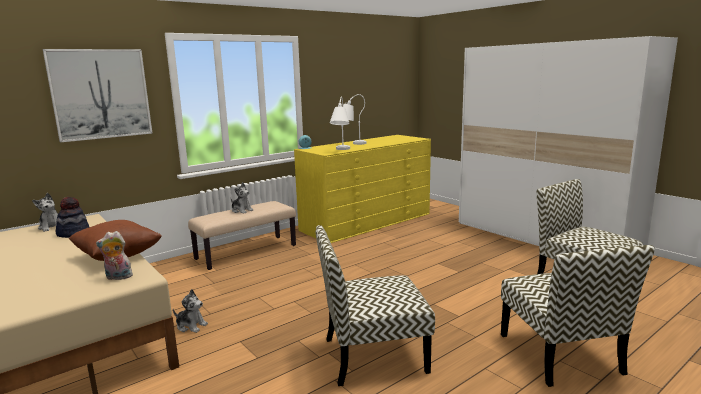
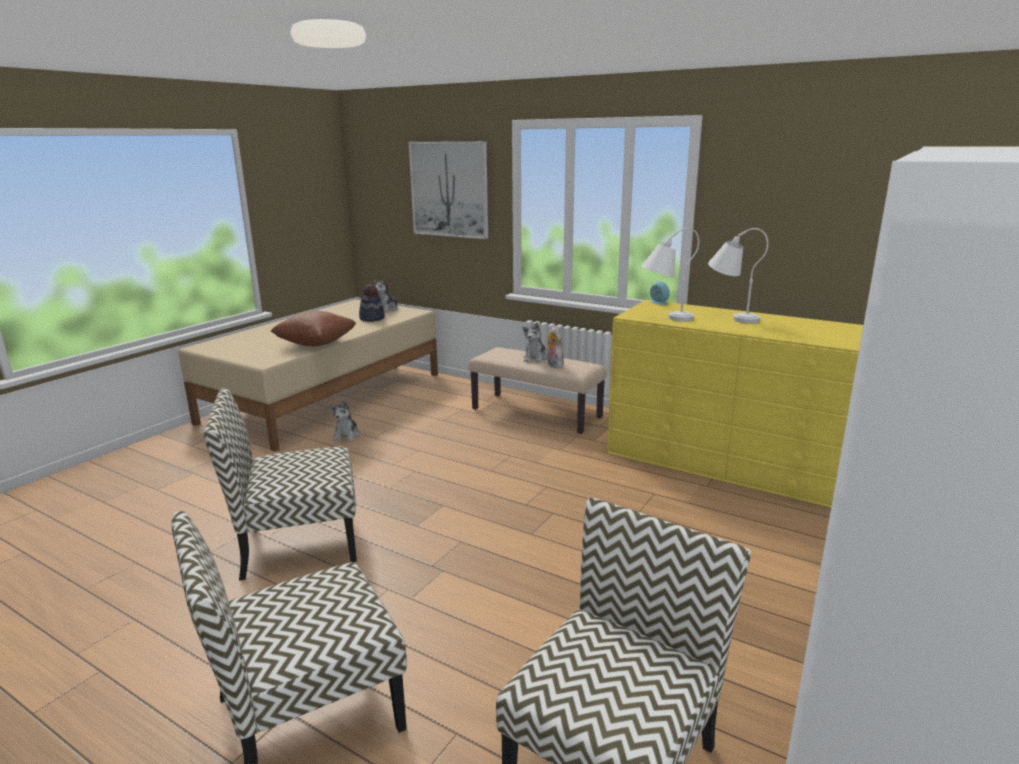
camera: 70 degrees right, 5 degrees up
(118, 277) = (267, 355): plush toy -> plush toy (553, 365)
(373, 355) = (297, 543): chair -> chair turned 75 degrees counterclockwise

